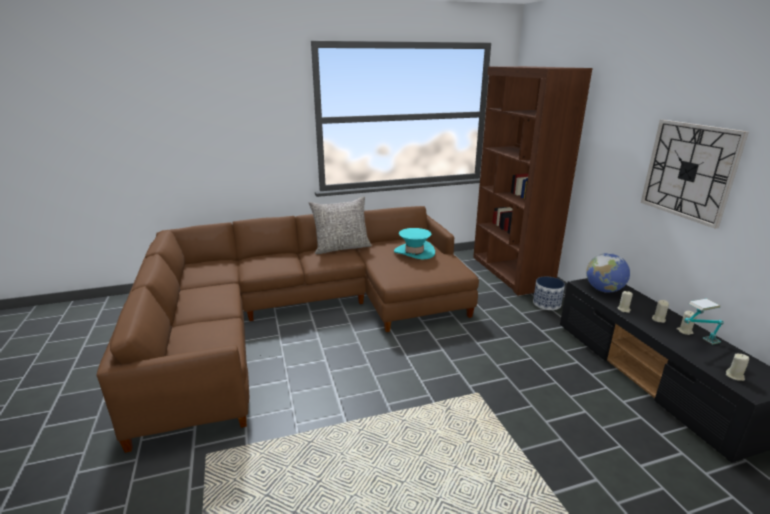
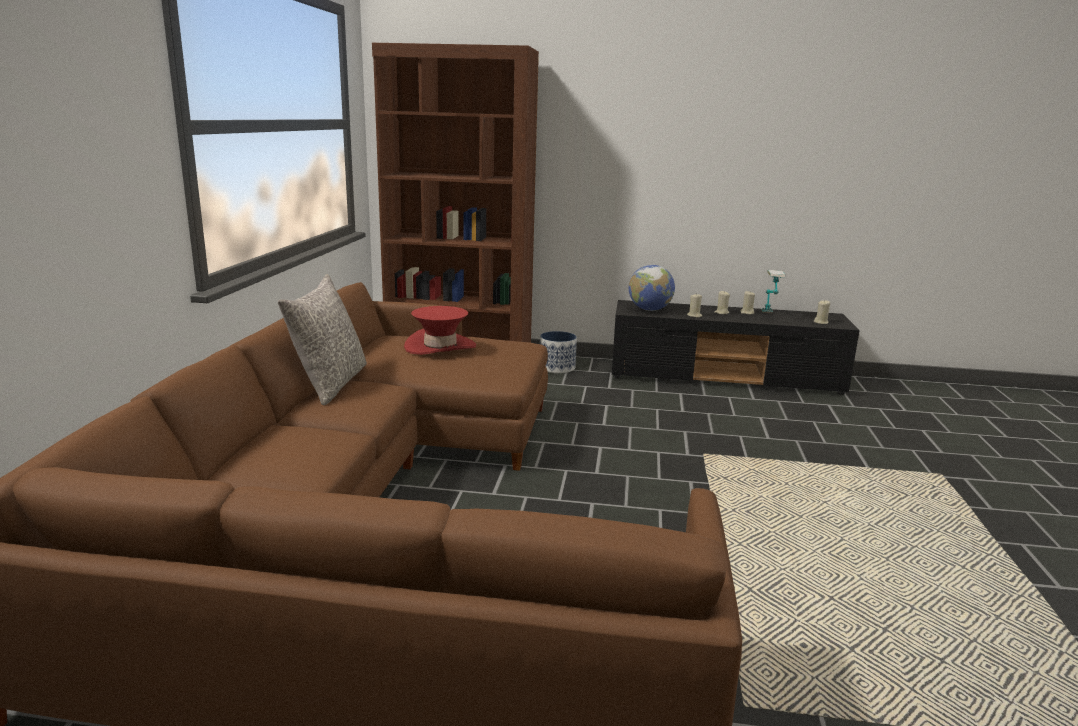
camera: 65 degrees left, 5 degrees down
(414, 252) = (440, 347): turquoise hat -> red hat
(689, 171) = (693, 158): wall clock -> none

